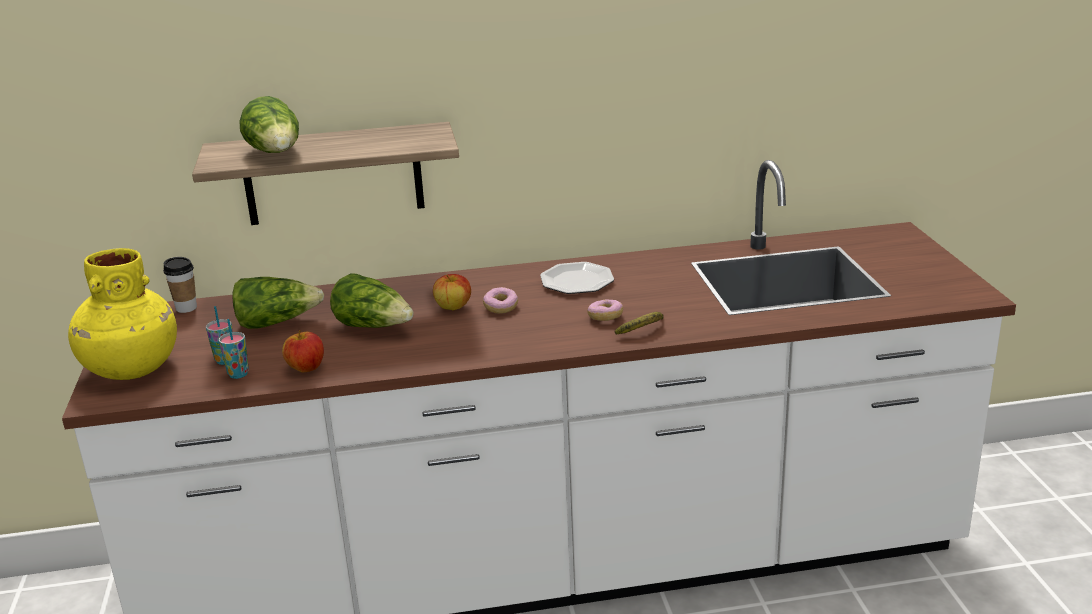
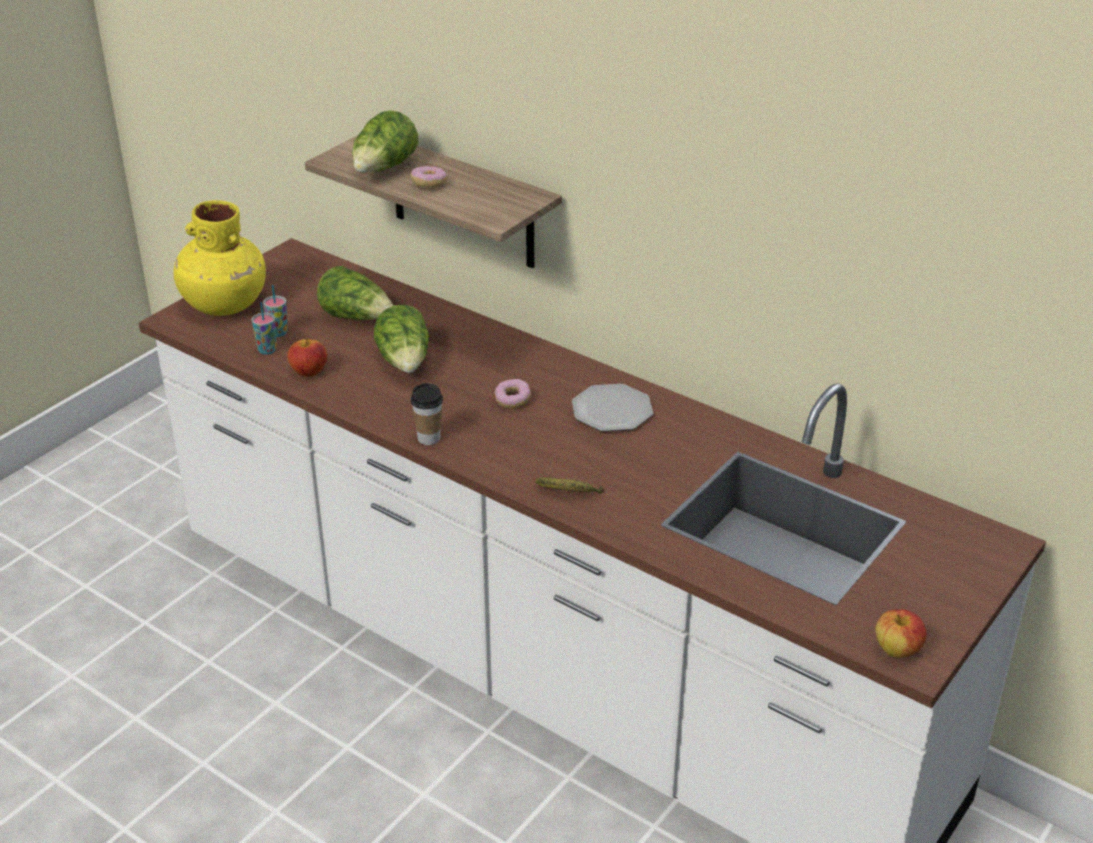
camera: 45 degrees right, 10 degrees up
(186, 308) = (329, 267): cup -> cup (429, 438)
(453, 307) = (482, 378): apple -> apple (897, 650)
(605, 317) = (565, 461): donut -> donut (429, 184)

